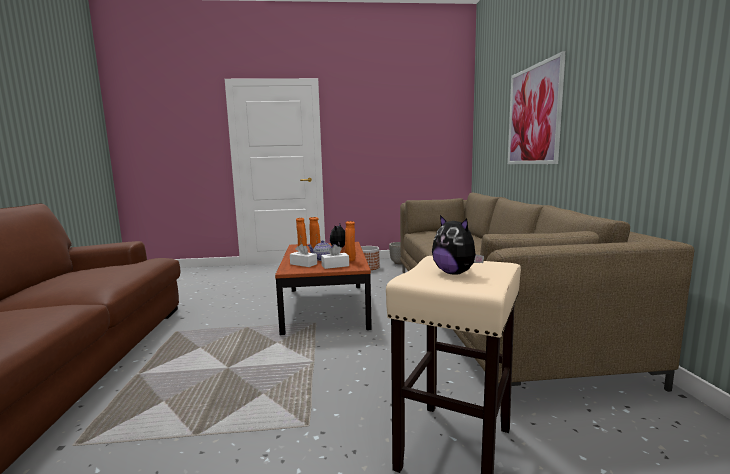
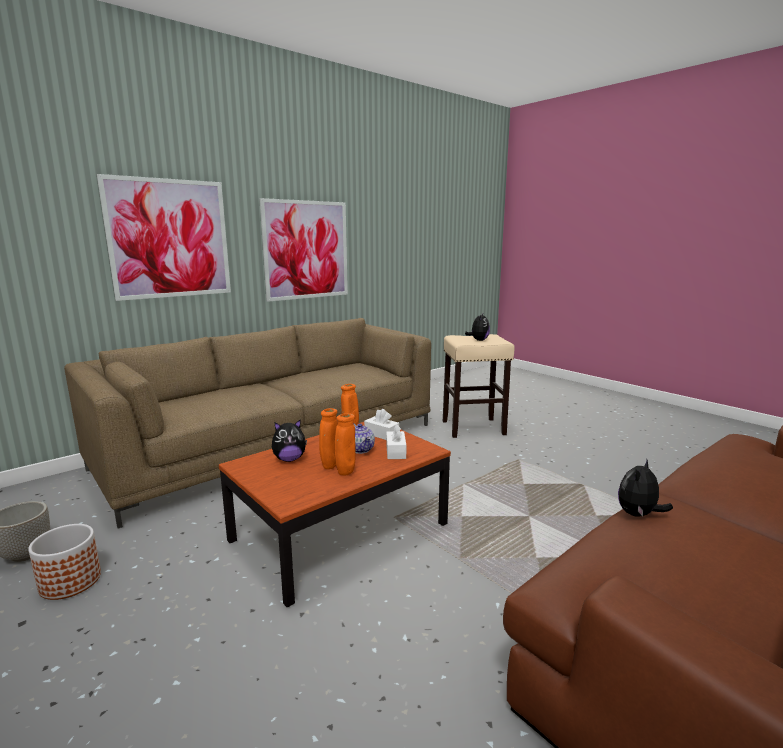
camera: 125 degrees left, 5 degrees up
(120, 277) = (638, 515): none -> plush toy
(633, 109) = (306, 250): none -> picture

